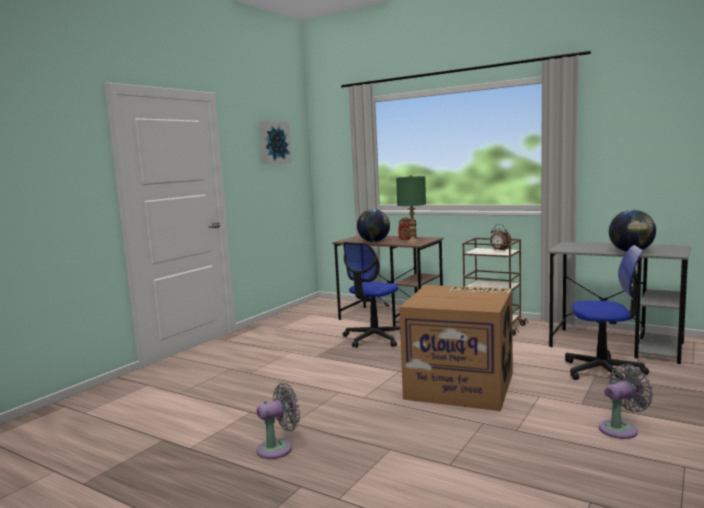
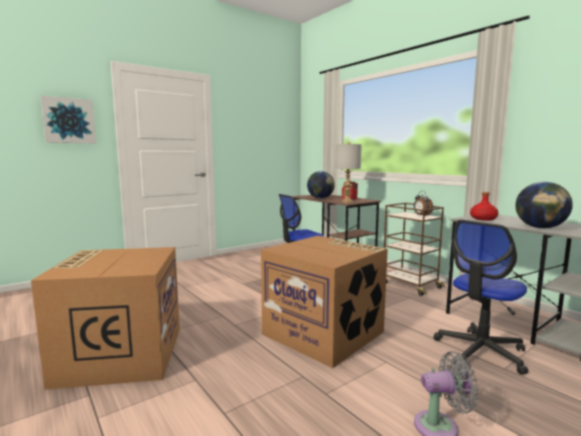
camera: 20 degrees right, 0 degrees up
(274, 142) = (265, 117): picture -> picture (69, 120)
(278, 448) = (120, 354): grey fan -> cardboard box
(413, 243) = (347, 201): green table lamp -> grey table lamp
(575, 248) = (483, 219): none -> red bottle
(603, 372) = (480, 351): office chair -> office chair turned 105 degrees clockwise

